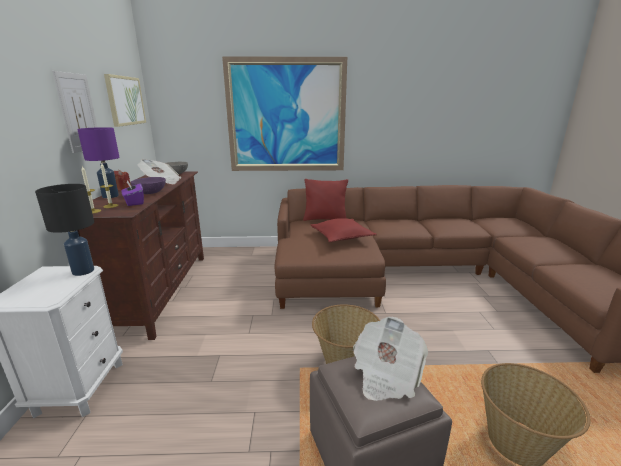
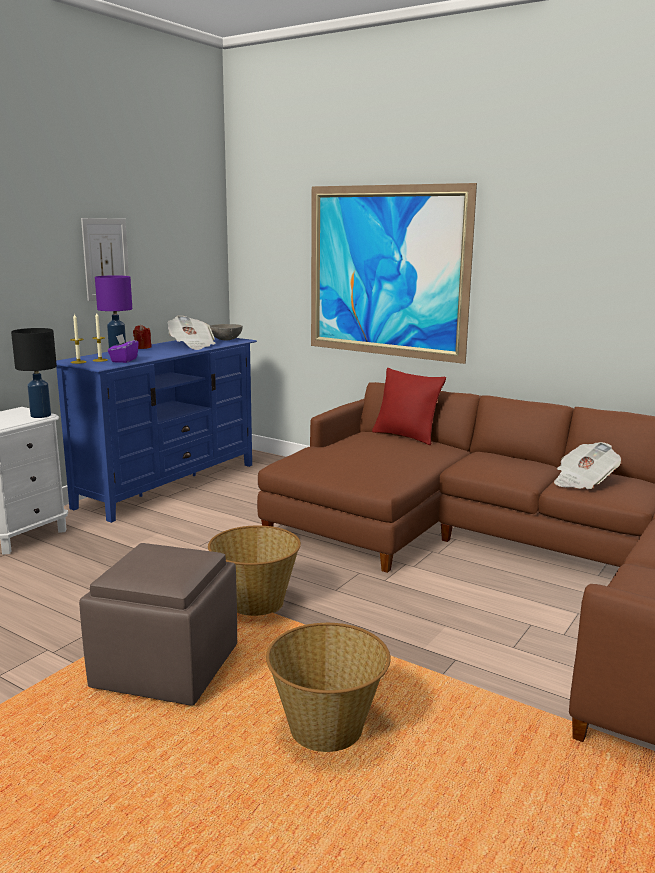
camera: 35 degrees right, 5 degrees down
(125, 101) = (184, 244): picture -> none
(151, 193) = (156, 354): purple bowl -> none
(161, 291) = (168, 485): brown tv stand -> blue tv stand
(341, 236) = (382, 458): red pillow -> none
(386, 374) = (174, 562): newspaper -> newspaper (583, 482)

